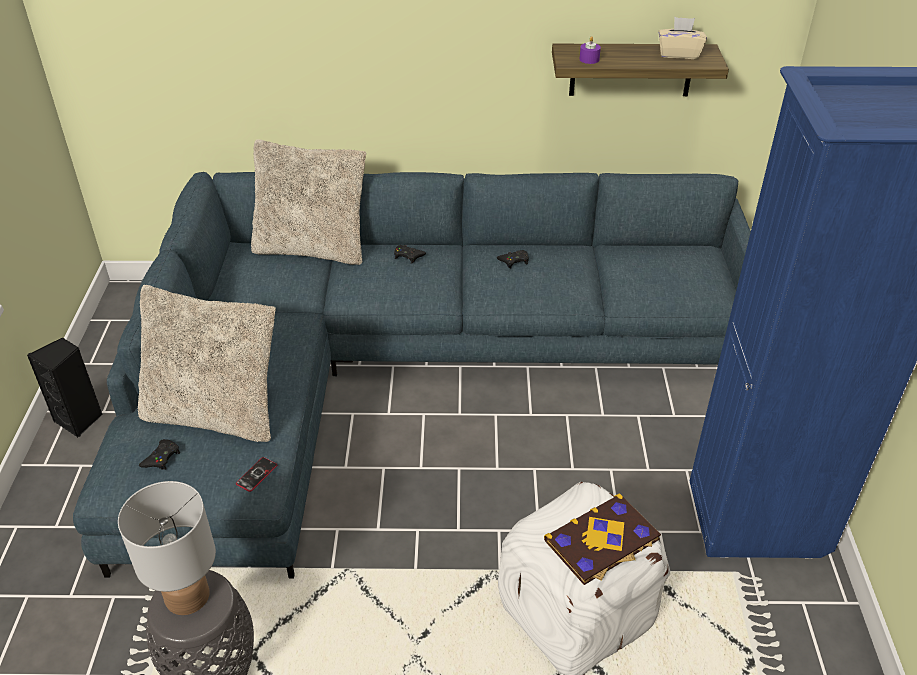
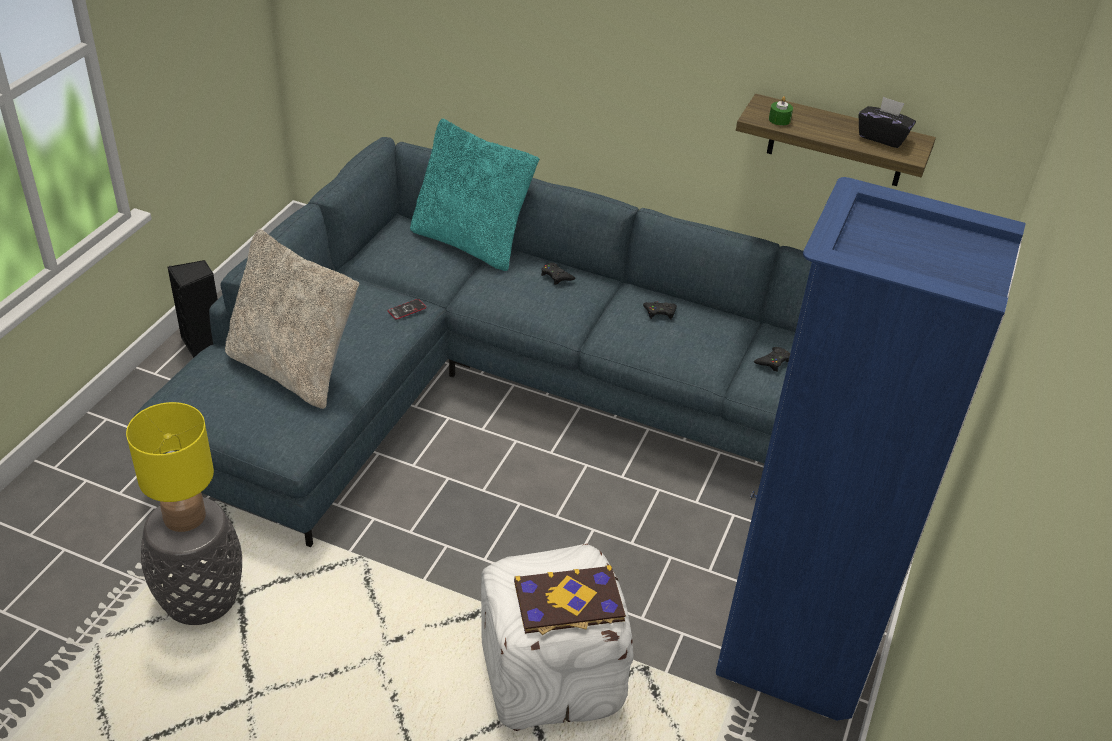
camera: 20 degrees right, 0 degrees up
(161, 458) = (225, 392): black game controller -> black game controller (773, 361)
(187, 595) = (185, 516): grey table lamp -> yellow table lamp
(257, 475) = (296, 435): phone -> phone (407, 310)
(312, 245) = (471, 239): beige pillow -> turquoise pillow
(589, 59) = (779, 120): purple candle -> green candle
(679, 54) = (882, 137): beige tissue box -> black tissue box

